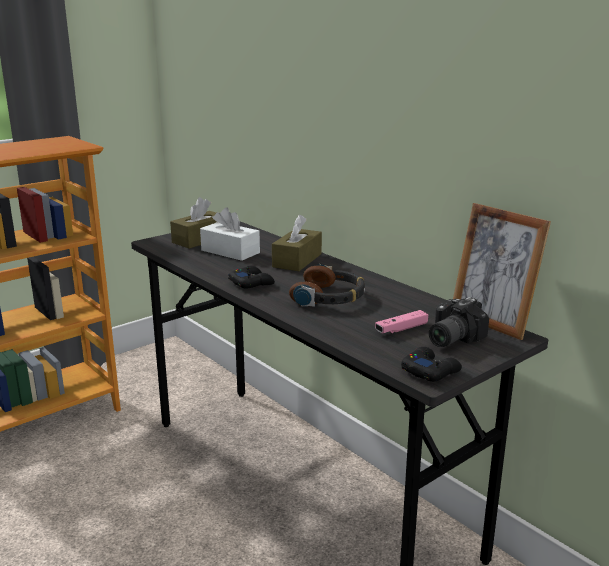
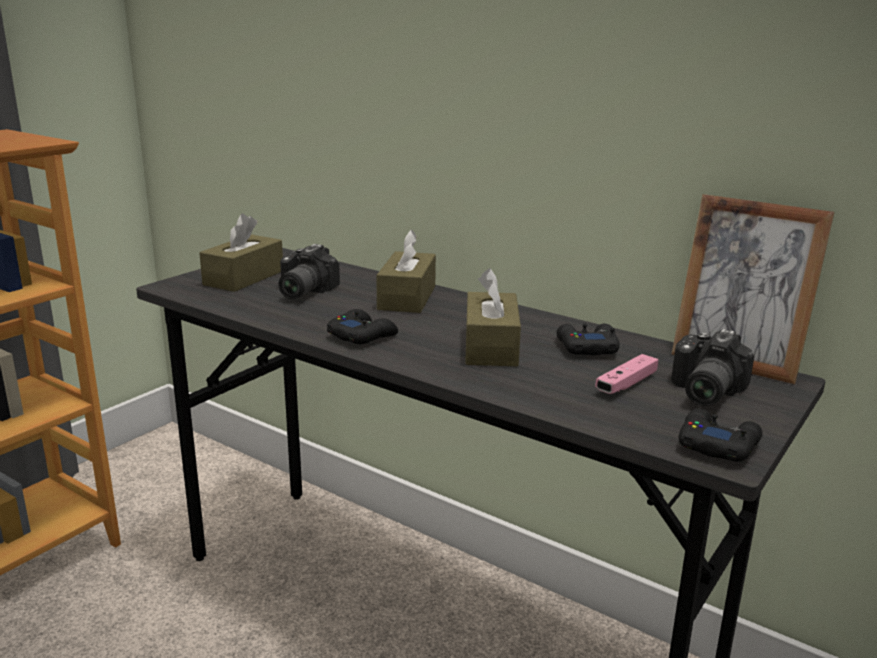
camera: 15 degrees left, 0 degrees up
(230, 251) = (300, 292): white tissue box -> camera
(329, 297) = (491, 346): headphones -> brown tissue box
(394, 303) = (586, 347): none -> black game controller

